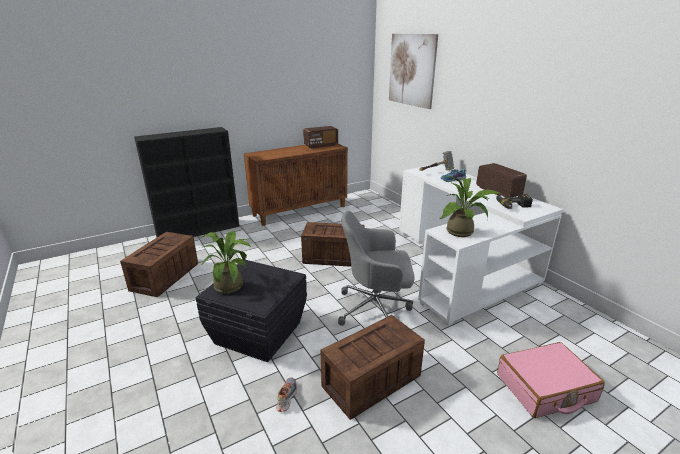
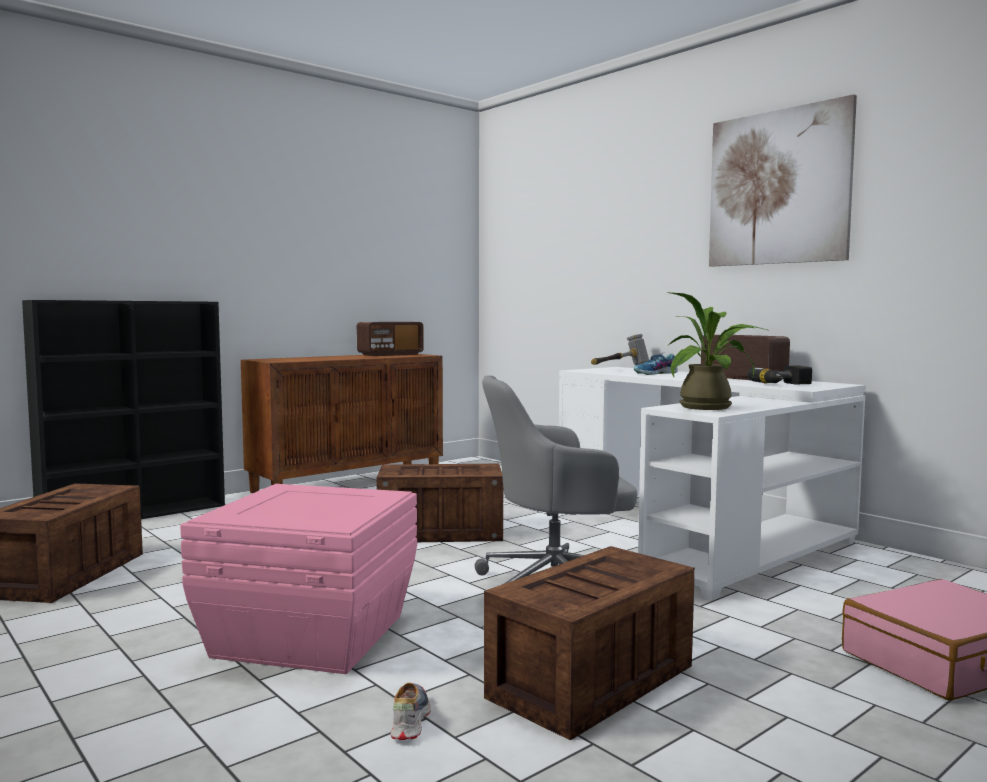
camera: 10 degrees left, 20 degrees down
(231, 284) = (258, 507): potted plant -> none
(257, 333) = (308, 636): black storage box -> pink storage box
(412, 70) = (551, 219): picture -> picture (778, 187)

